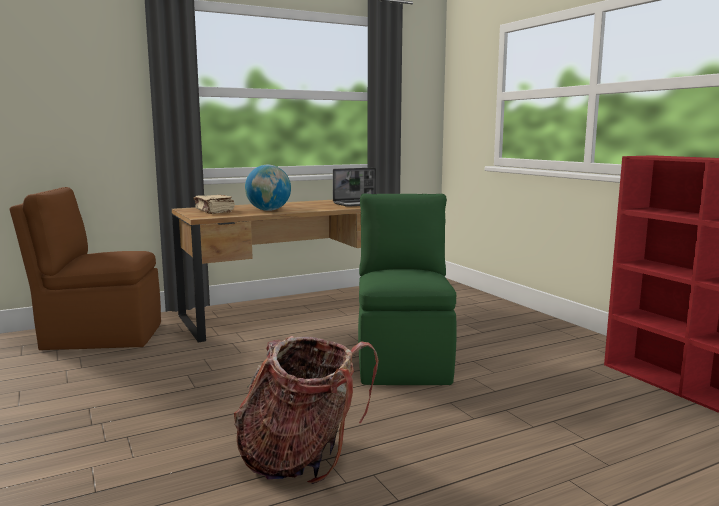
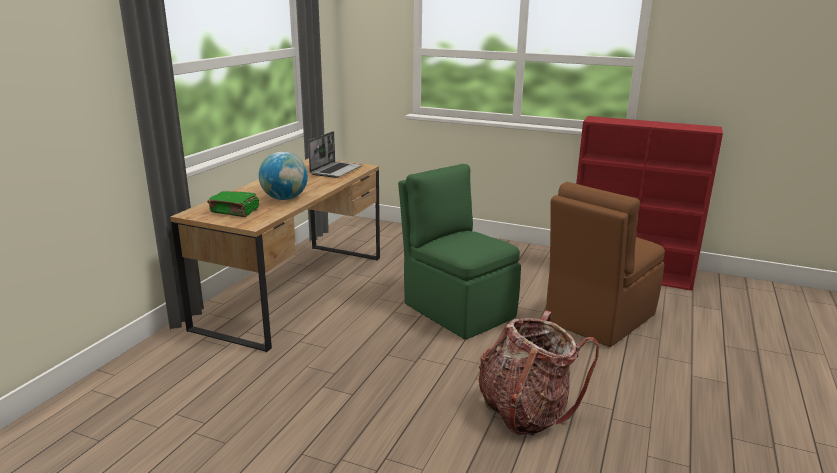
camera: 40 degrees left, 10 degrees up
(100, 336) = (147, 384): brown chair -> brown chair (598, 319)
(214, 211) = (235, 211): beige book -> green book

